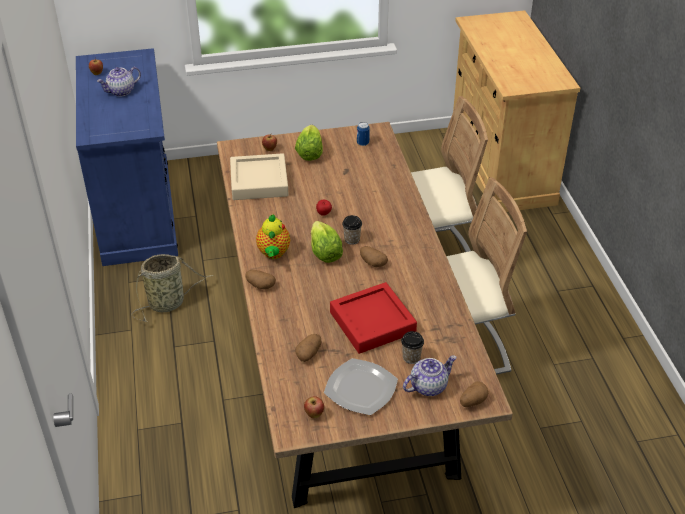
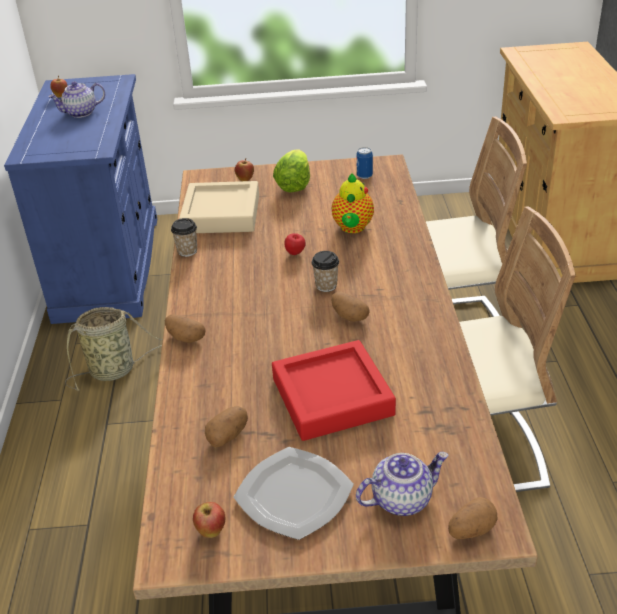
camera: 10 degrees right, 5 degrees down
(273, 254) = (215, 299): teapot -> teapot (352, 228)
(324, 253) = (285, 301): lettuce -> none
(411, 357) = (382, 452): cup -> cup (187, 251)

